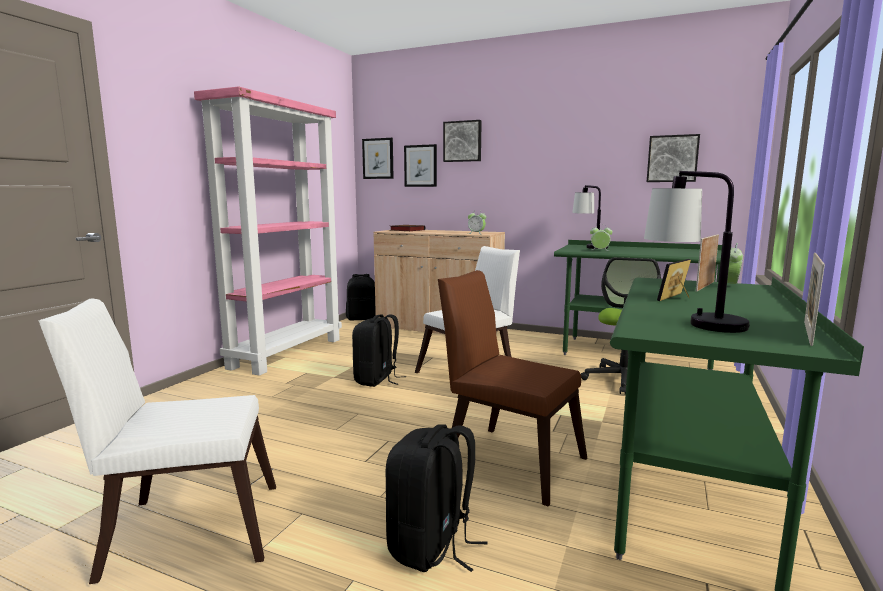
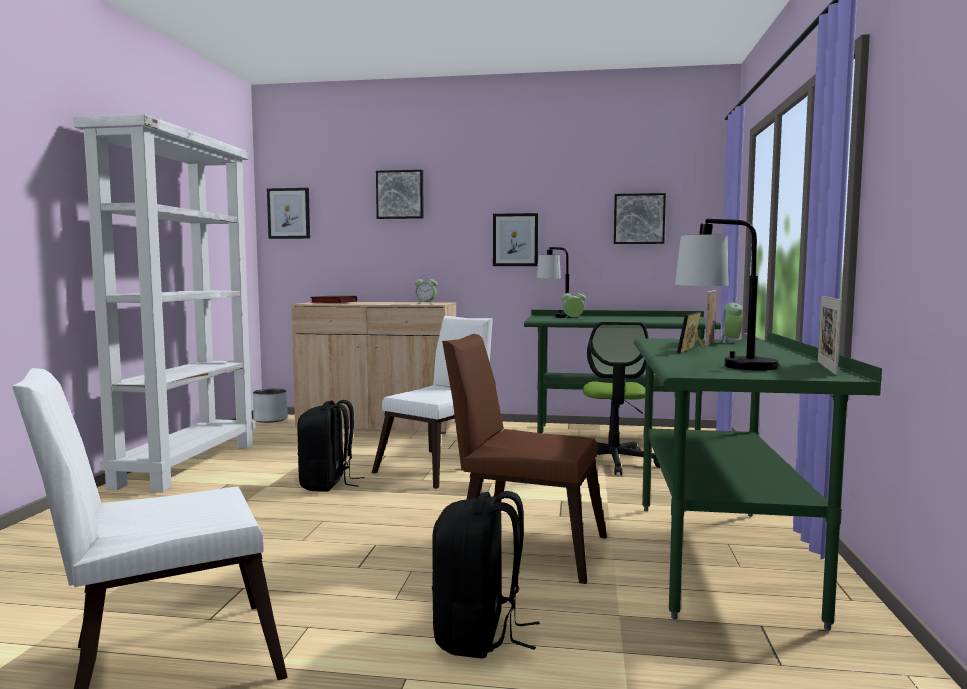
camera: 15 degrees left, 5 degrees down
(287, 353) = (187, 464): pink bookcase -> white bookcase
(362, 318) = (271, 419): black backpack -> grey planter
(420, 166) = (346, 223): picture -> picture (515, 240)

